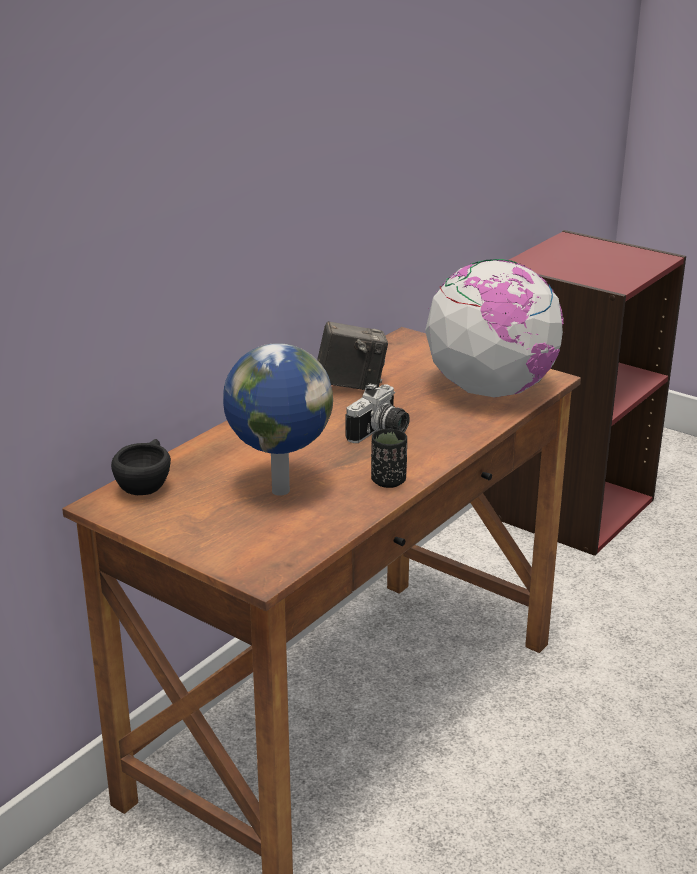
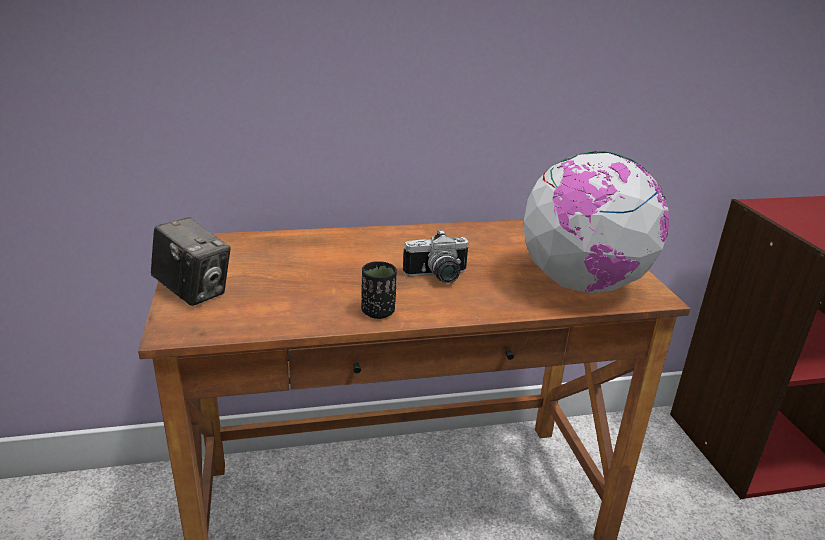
camera: 40 degrees right, 0 degrees up
(146, 486) = (233, 243): black cup -> none
(278, 490) = (296, 282): globe -> none
(351, 386) = (476, 238): camera -> camera (194, 292)

